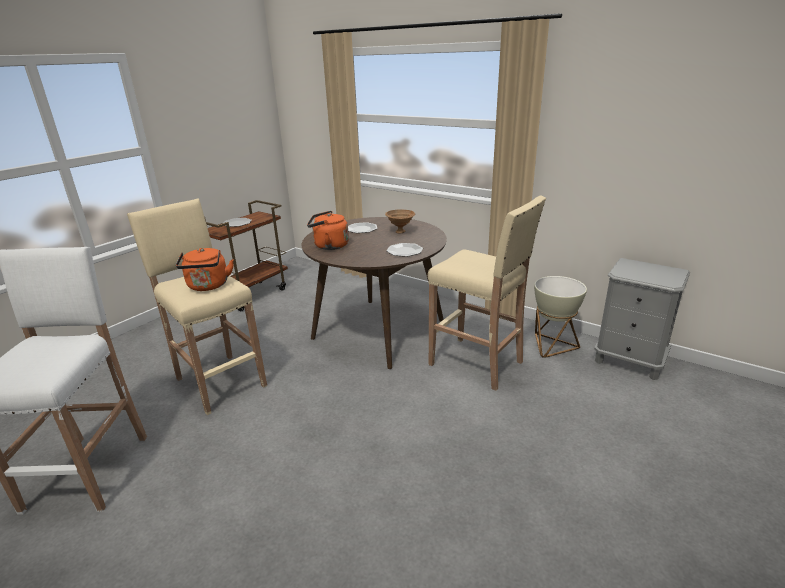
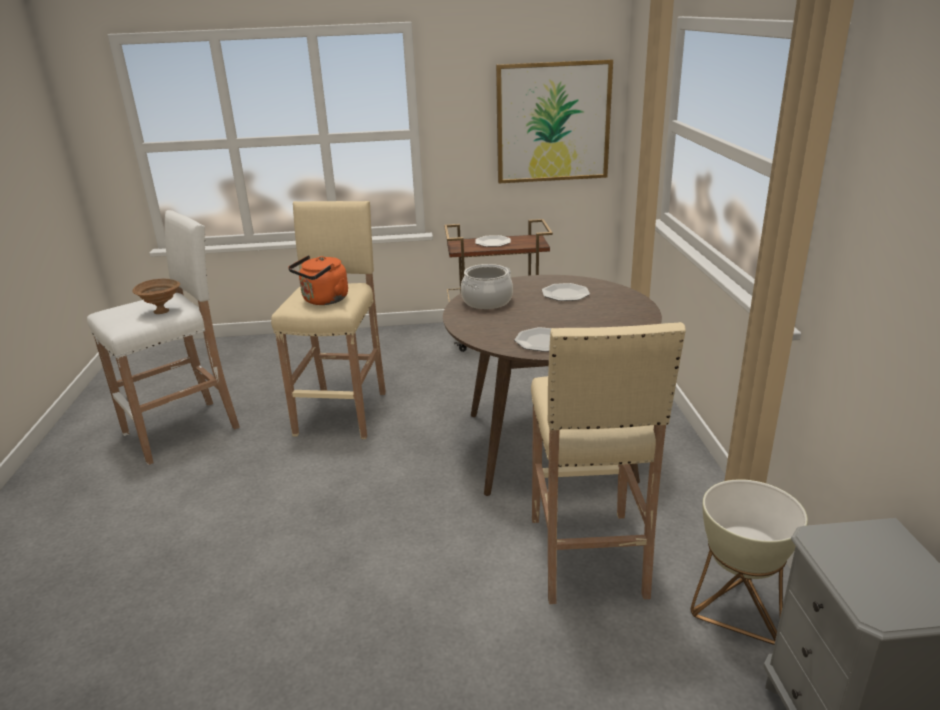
camera: 50 degrees right, 0 degrees up
(240, 130) = (553, 122): none -> picture
(329, 246) = (487, 301): orange kettle -> cooking pot
(400, 231) = (598, 314): brown bowl -> brown bowl (162, 311)

